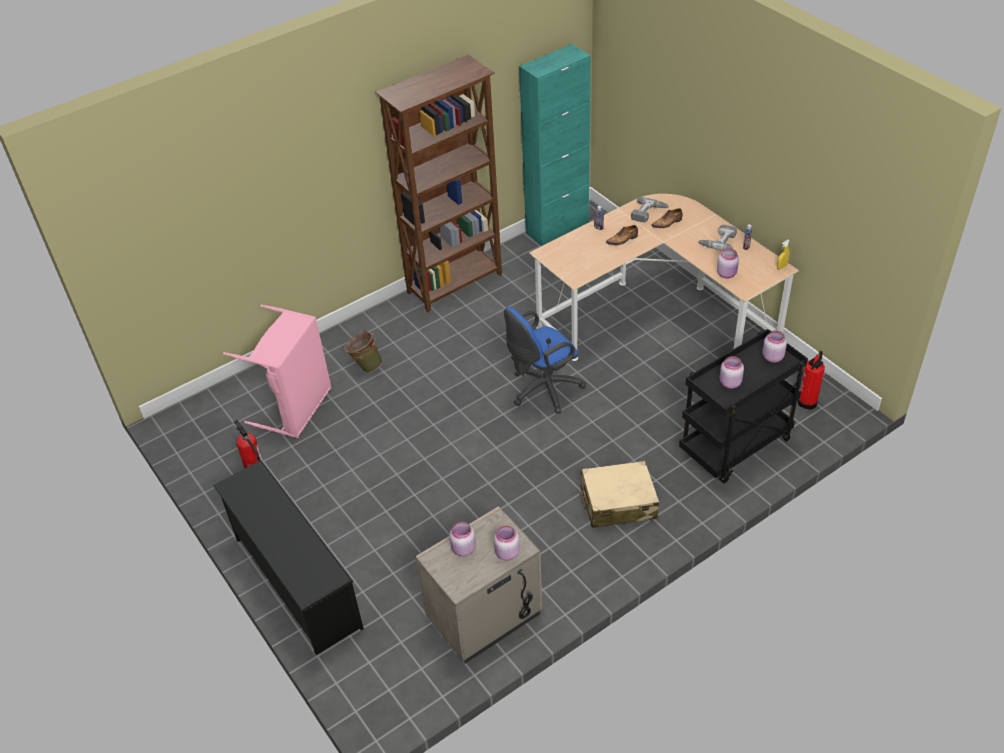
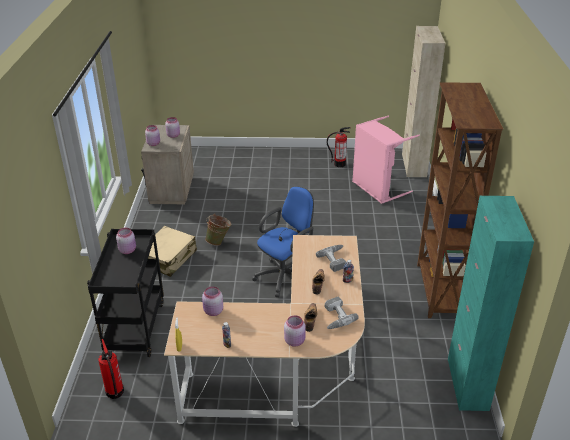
camera: 125 degrees right, 10 degrees down
(205, 403) = (413, 165): none -> beige cabinet
(295, 582) = (260, 154): black shoe rack -> none
(365, 365) = (388, 222): green bucket -> green bucket (219, 241)
(542, 390) = (285, 276): blue office chair -> blue office chair turned 45 degrees clockwise
(718, 241) = (254, 333): power drill -> power drill (336, 260)
(772, 357) = (117, 281): pink jar -> pink jar (295, 341)

